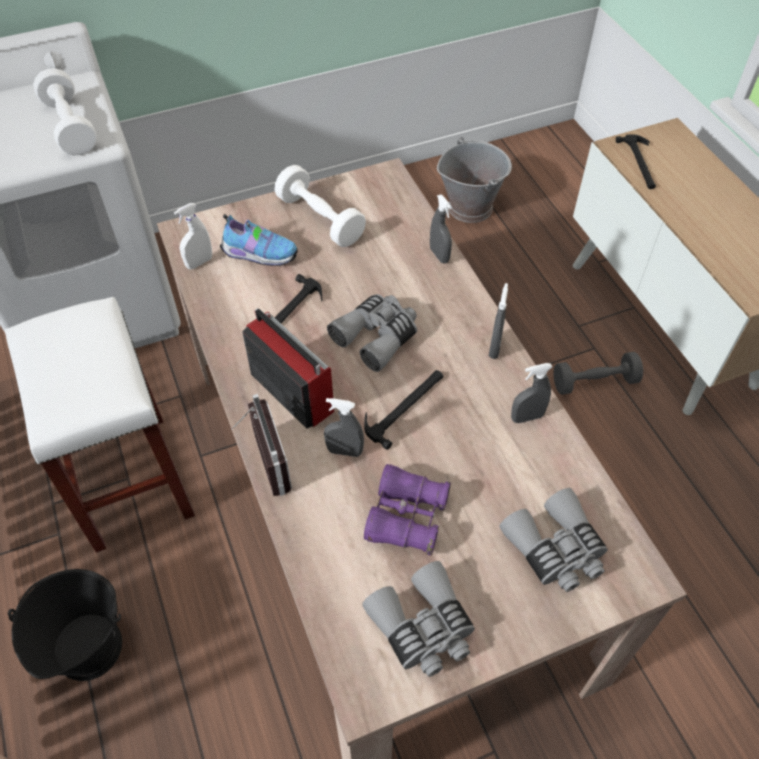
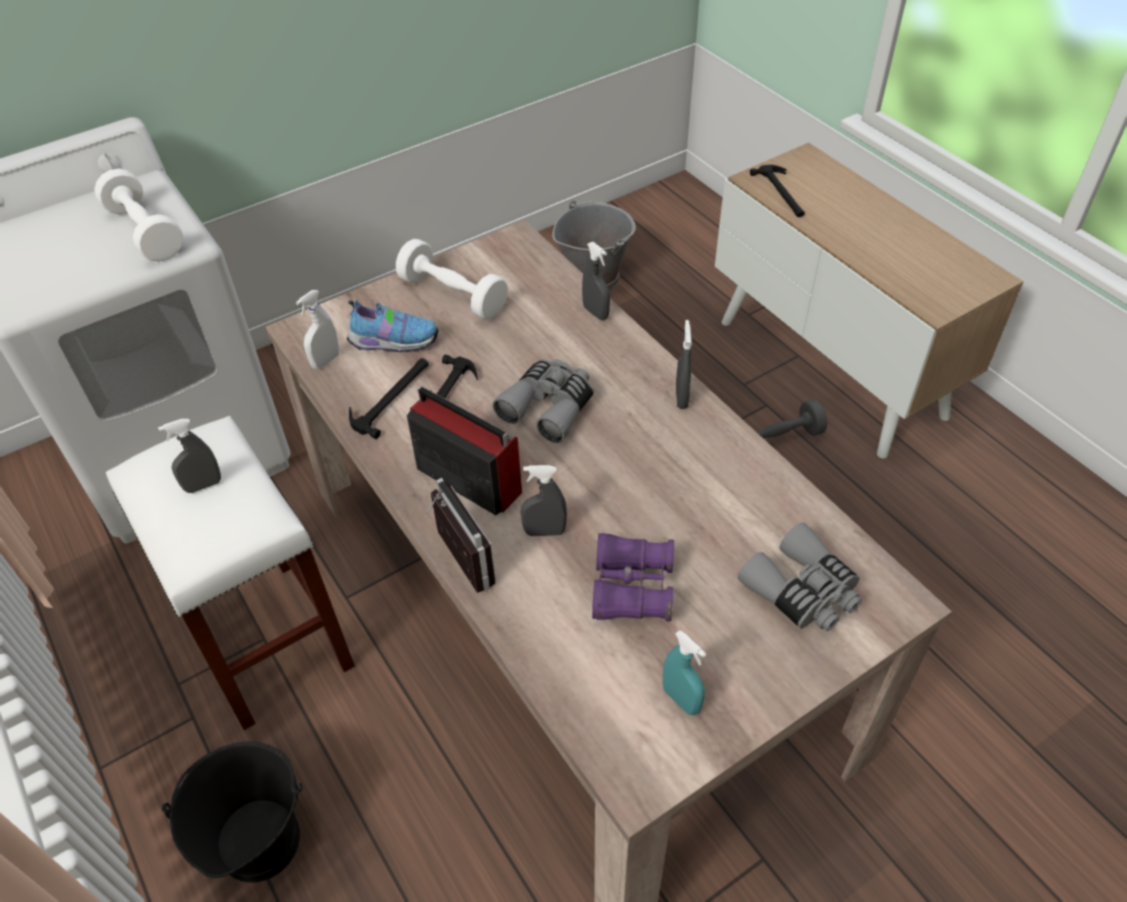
camera: 10 degrees left, 5 degrees down
(405, 406) = (599, 474): hammer -> hammer (391, 397)
(423, 627) = (681, 699): grey binoculars -> turquoise spray bottle
(527, 417) = (735, 462): grey spray bottle -> grey spray bottle (203, 485)

